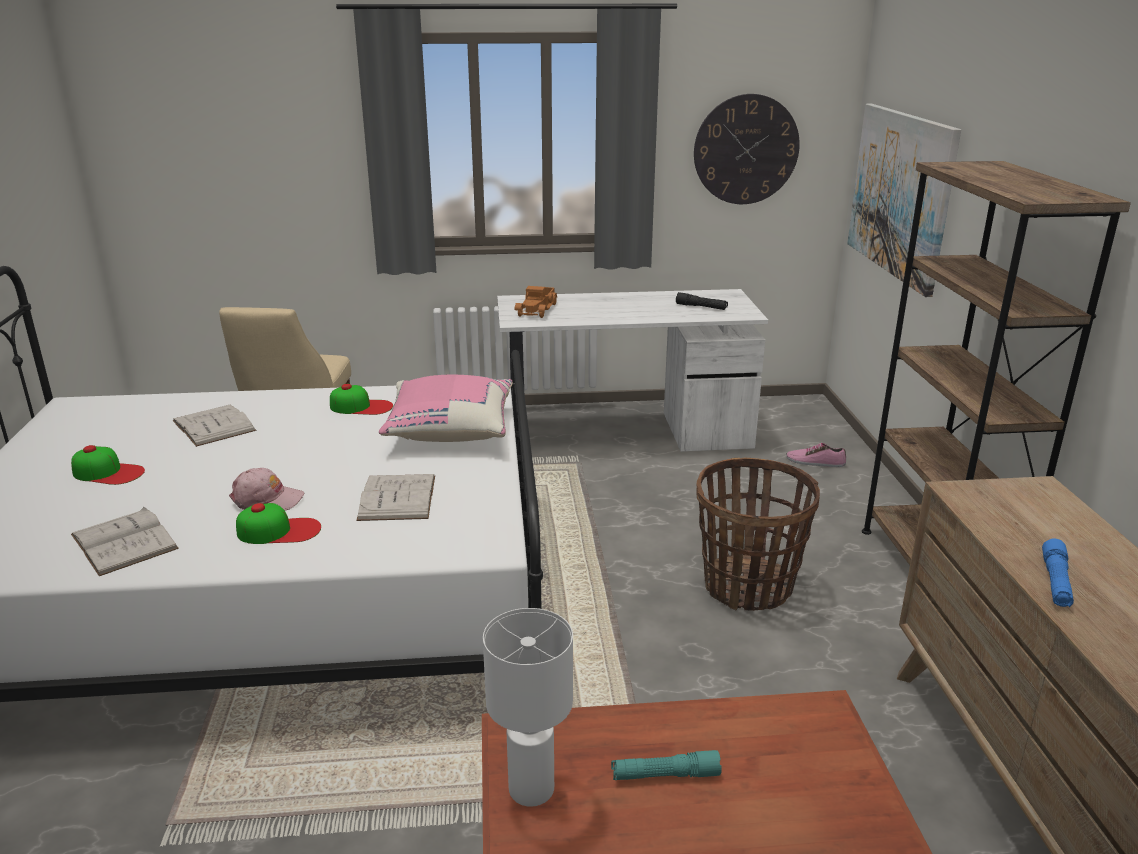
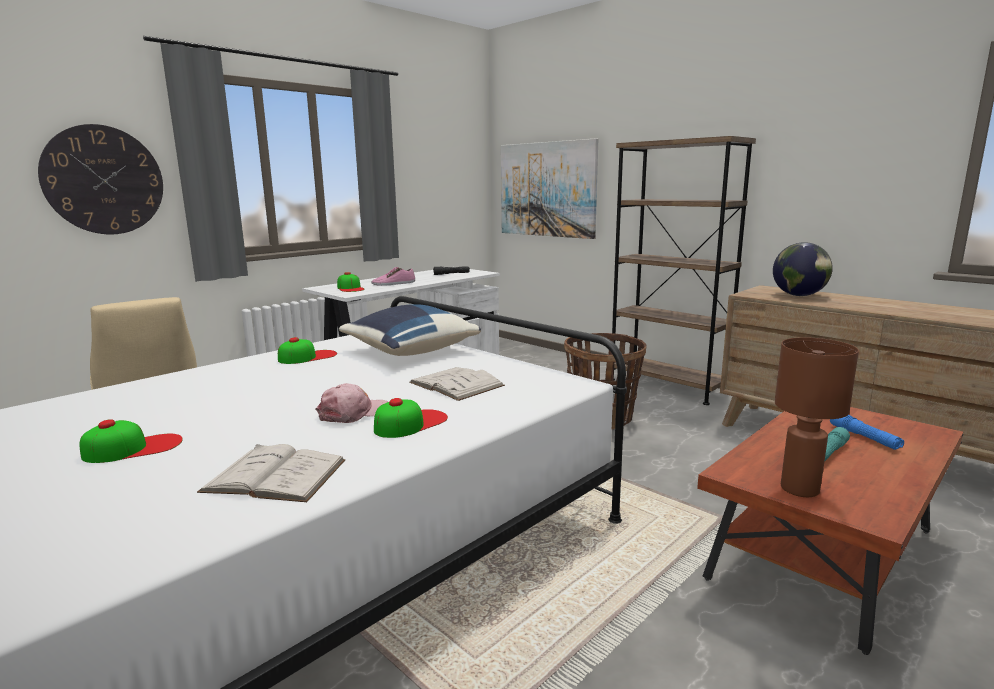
camera: 40 degrees left, 10 degrees down
(214, 425) = (187, 395): white book -> none
(449, 431) = (409, 351): pink pillow -> blue pillow
(531, 791) = (800, 489): white table lamp -> brown table lamp
(537, 309) = (350, 288): toy truck -> cap
(746, 150) = (438, 176): wall clock -> wall clock (104, 180)
(815, 462) = (539, 361): shoe -> shoe (393, 283)
(1041, 525) = (799, 295): none -> globe
(1055, 582) = (851, 306): blue flashlight -> blue flashlight (864, 437)

